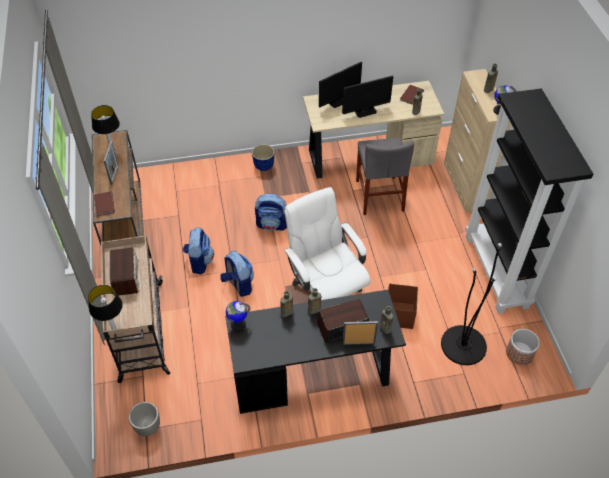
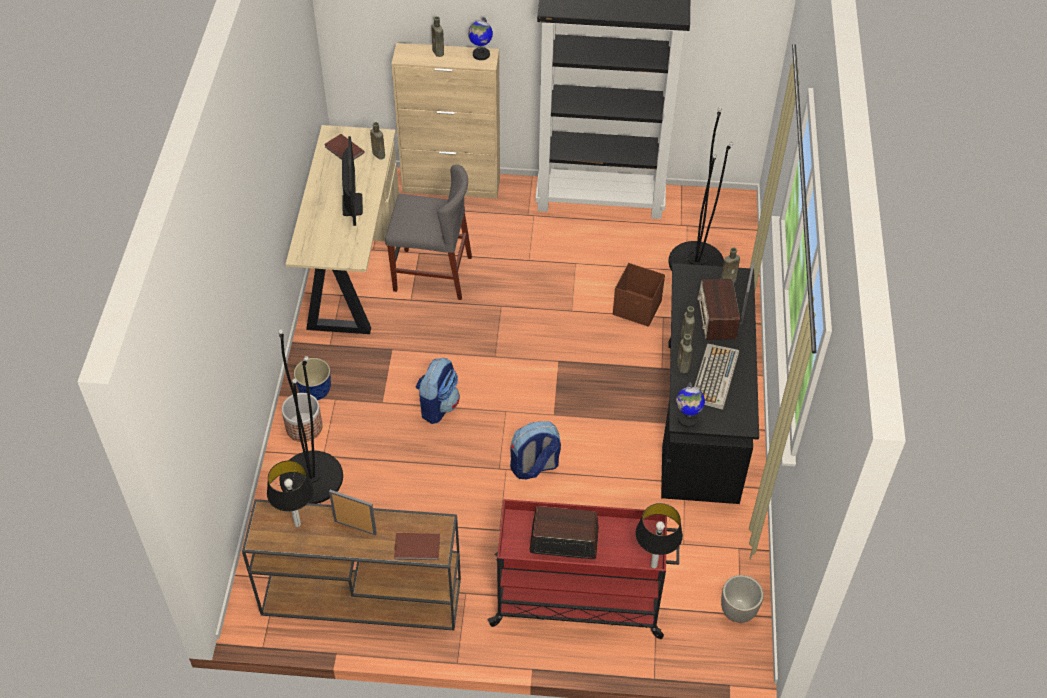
camera: 75 degrees left, 0 degrees up
(141, 331) = (580, 600): beige cart -> red cart
(199, 261) = (475, 507): backpack -> none
(201, 181) = (311, 477): none -> black floor lamp
(282, 335) = (715, 377): none -> keyboard
(325, 295) = (582, 374): white office chair -> none
(338, 100) = (316, 227): monitor -> none
(519, 353) = (719, 219): planter -> planter (304, 427)

